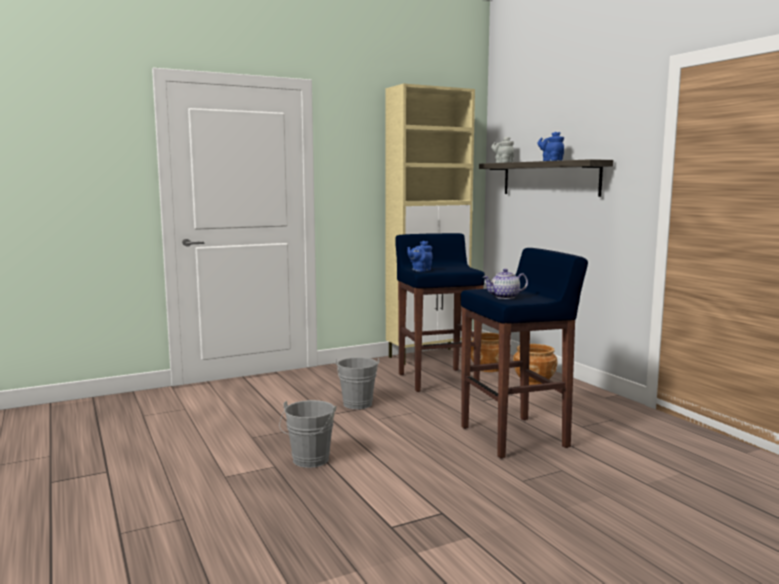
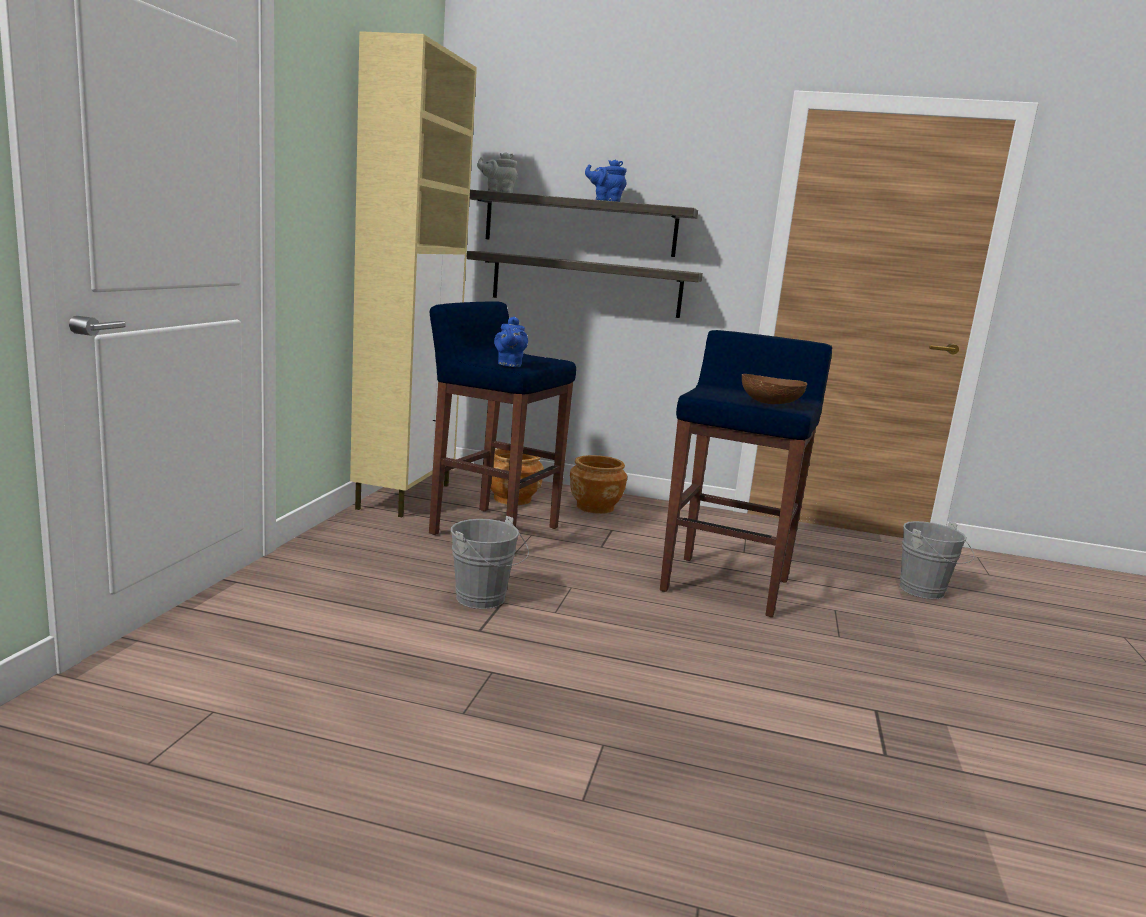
camera: 50 degrees left, 5 degrees up
(309, 461) = (624, 714): grey bucket -> grey bucket (926, 592)
(505, 297) = (770, 403): teapot -> brown bowl
(553, 220) = (586, 284): none -> shelf

